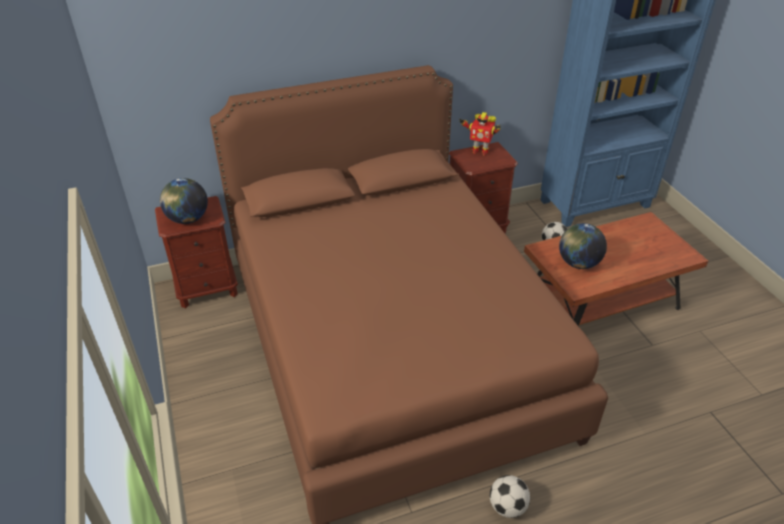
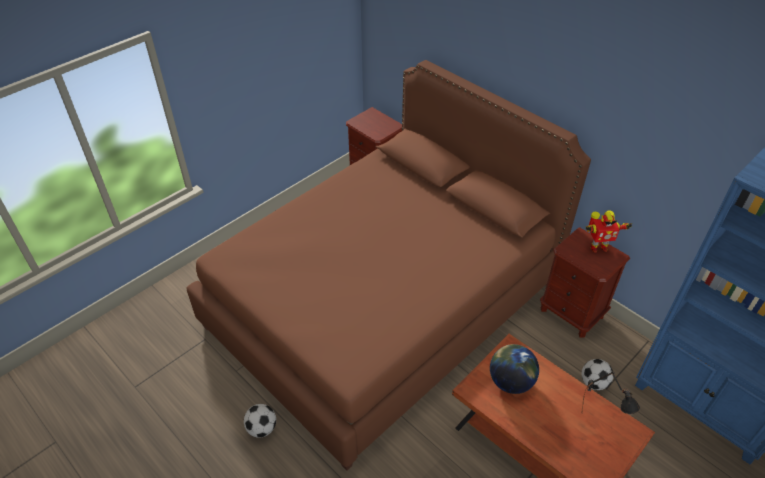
camera: 65 degrees right, 5 degrees up
(188, 219) = (369, 125): globe -> none
(479, 151) = (597, 247): toy robot -> toy robot turned 90 degrees counterclockwise
(636, 233) = (599, 423): none -> black table lamp

